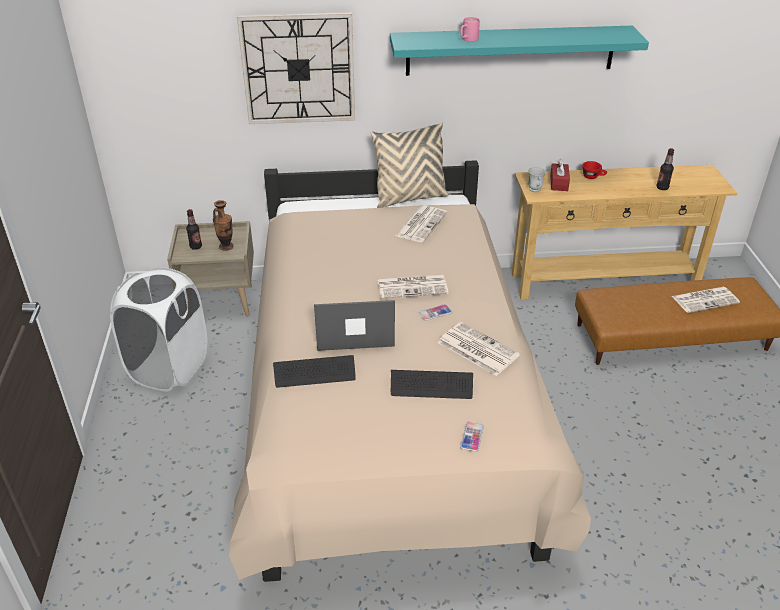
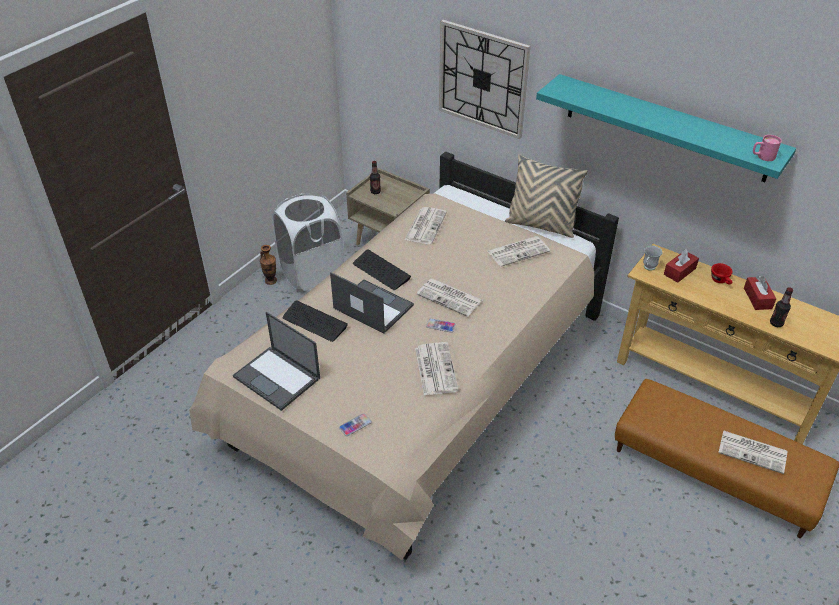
camera: 40 degrees right, 5 degrees up
(226, 247) = (394, 201): vase -> vase (271, 281)
(313, 241) = (425, 226): none -> newspaper
(344, 442) = (278, 378): none -> laptop
(431, 386) = (373, 375): keyboard -> keyboard (381, 271)
(468, 39) = (612, 105): pink mug -> pink mug (762, 156)
(630, 177) = (757, 298): none -> red tissue box

